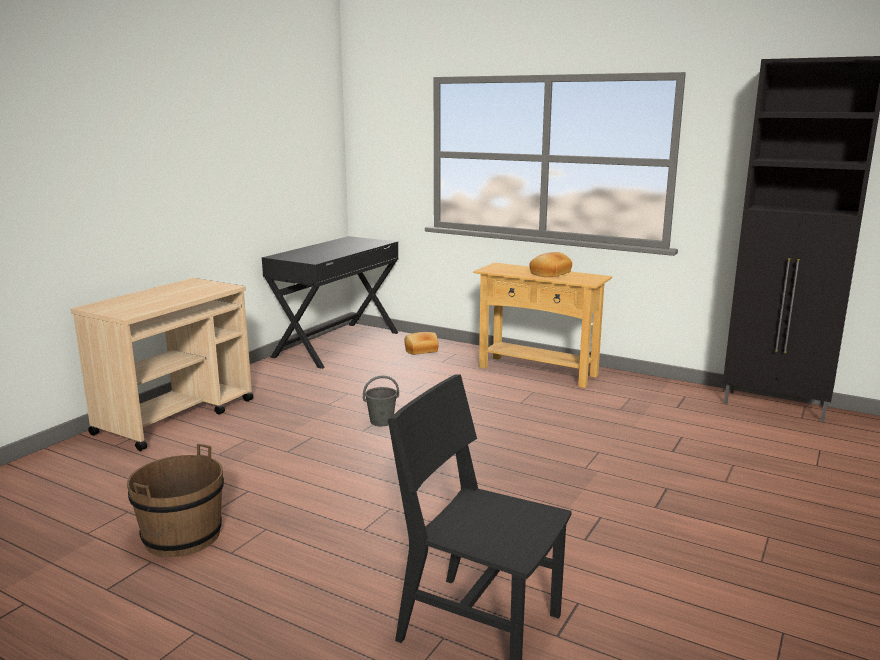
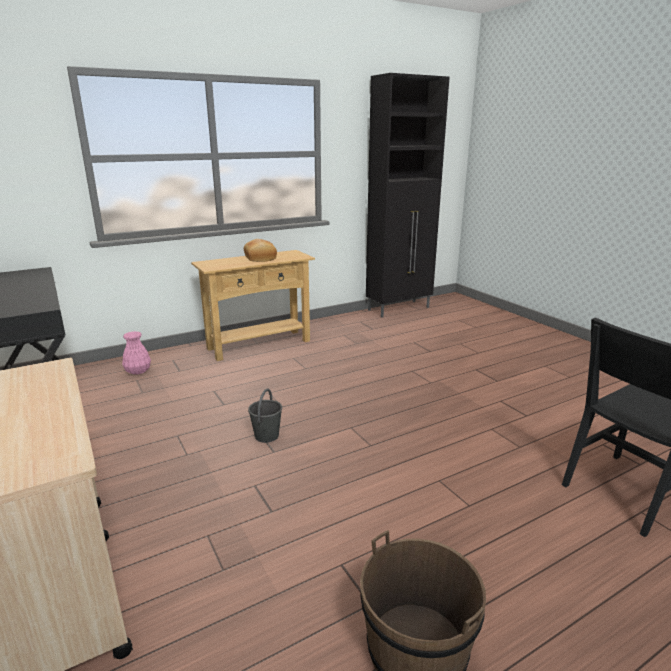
camera: 60 degrees left, 5 degrees up
(421, 350) = (138, 371): bread -> pink vase

